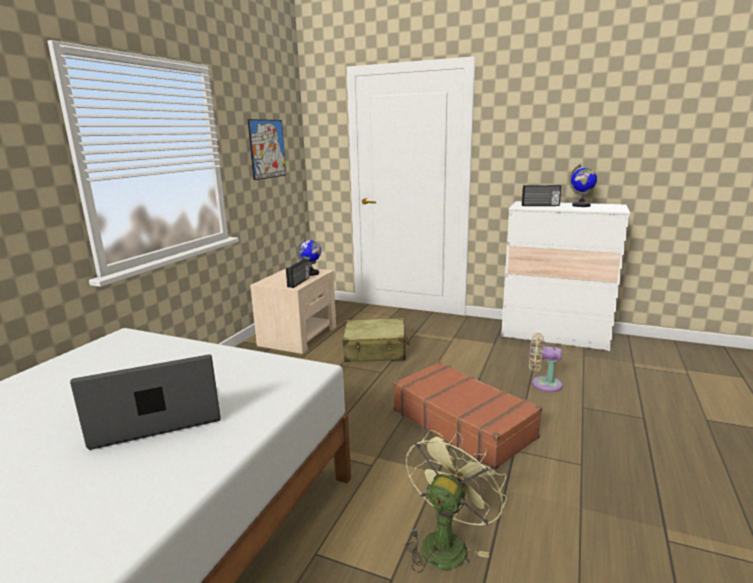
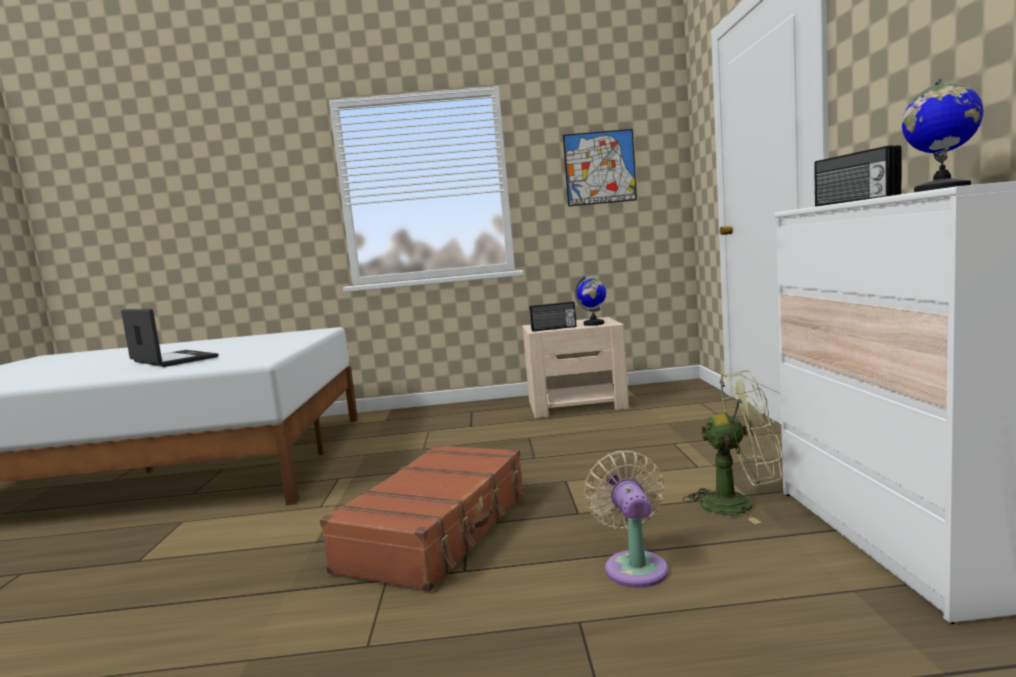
camera: 65 degrees right, 10 degrees down
(375, 351) = (589, 440): beige suitcase -> none
(446, 542) = (187, 574): green fan -> green fan (738, 503)

